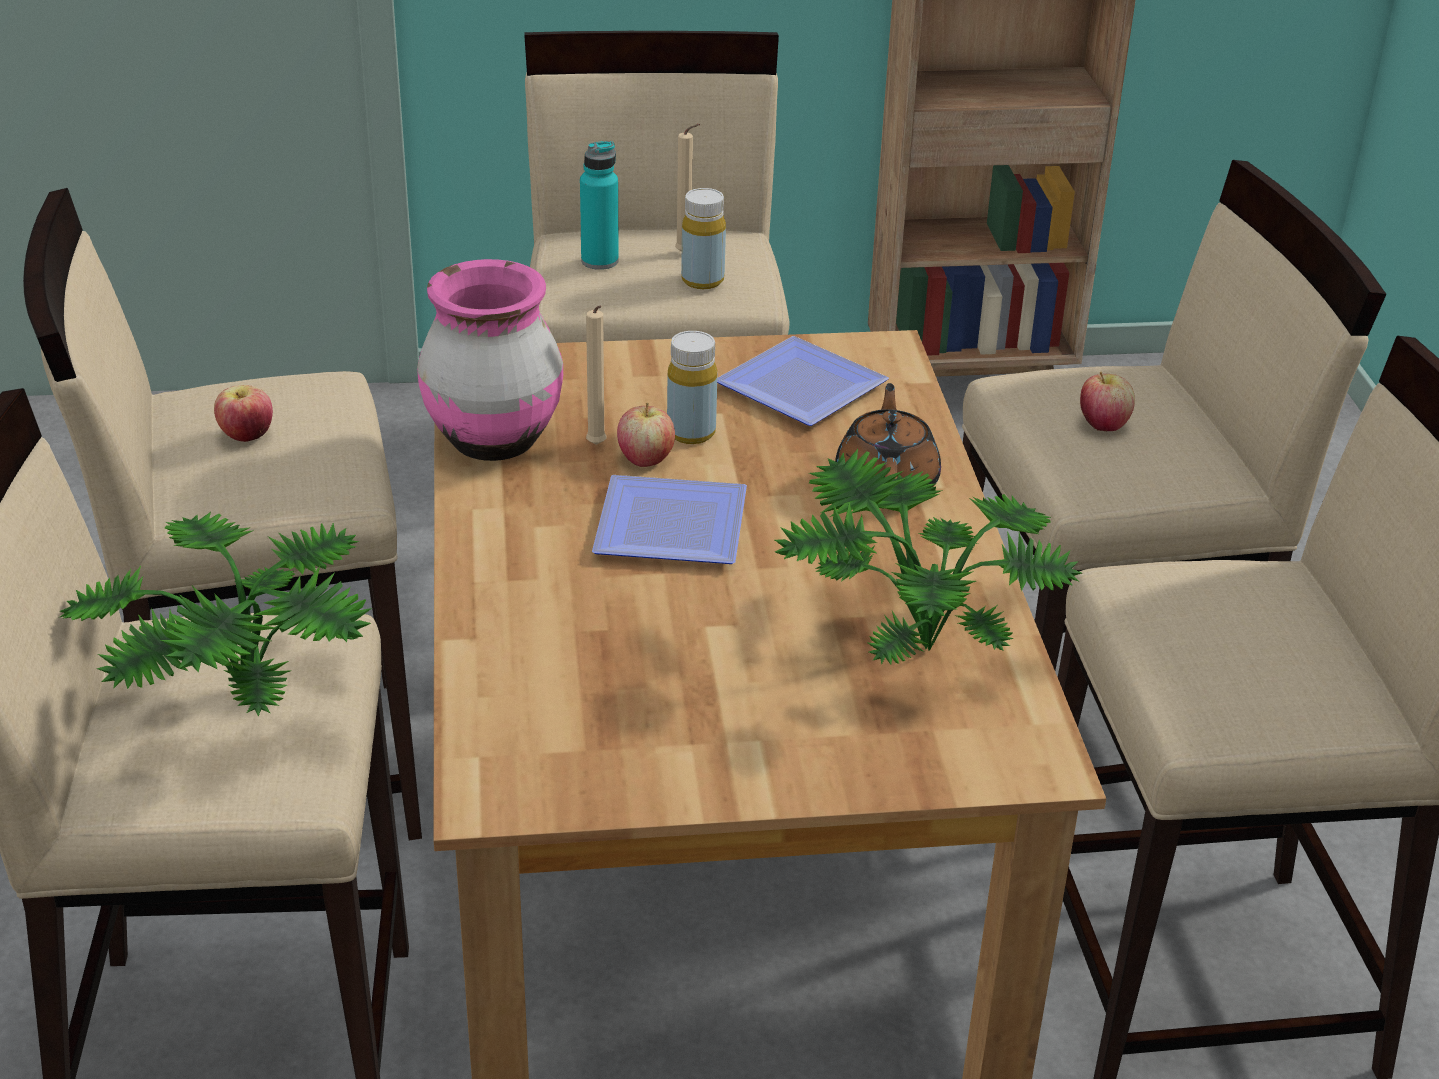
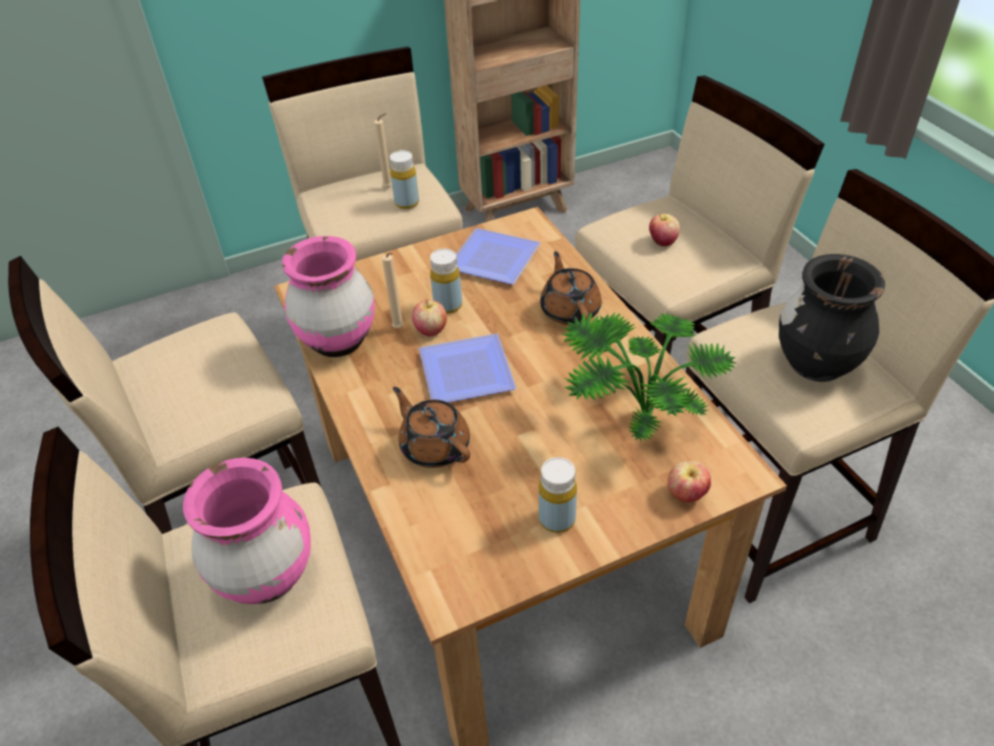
camera: 15 degrees left, 10 degrees up
(239, 703) = (266, 576): potted plant -> pink vase
(246, 436) = (187, 378): apple -> apple (686, 494)
(568, 608) = (434, 446): none -> brown teapot
(599, 261) = (343, 204): turquoise bottle -> none
(705, 745) = (557, 519): none -> yellow bottle
(1265, 653) = (816, 364): none -> black vase

